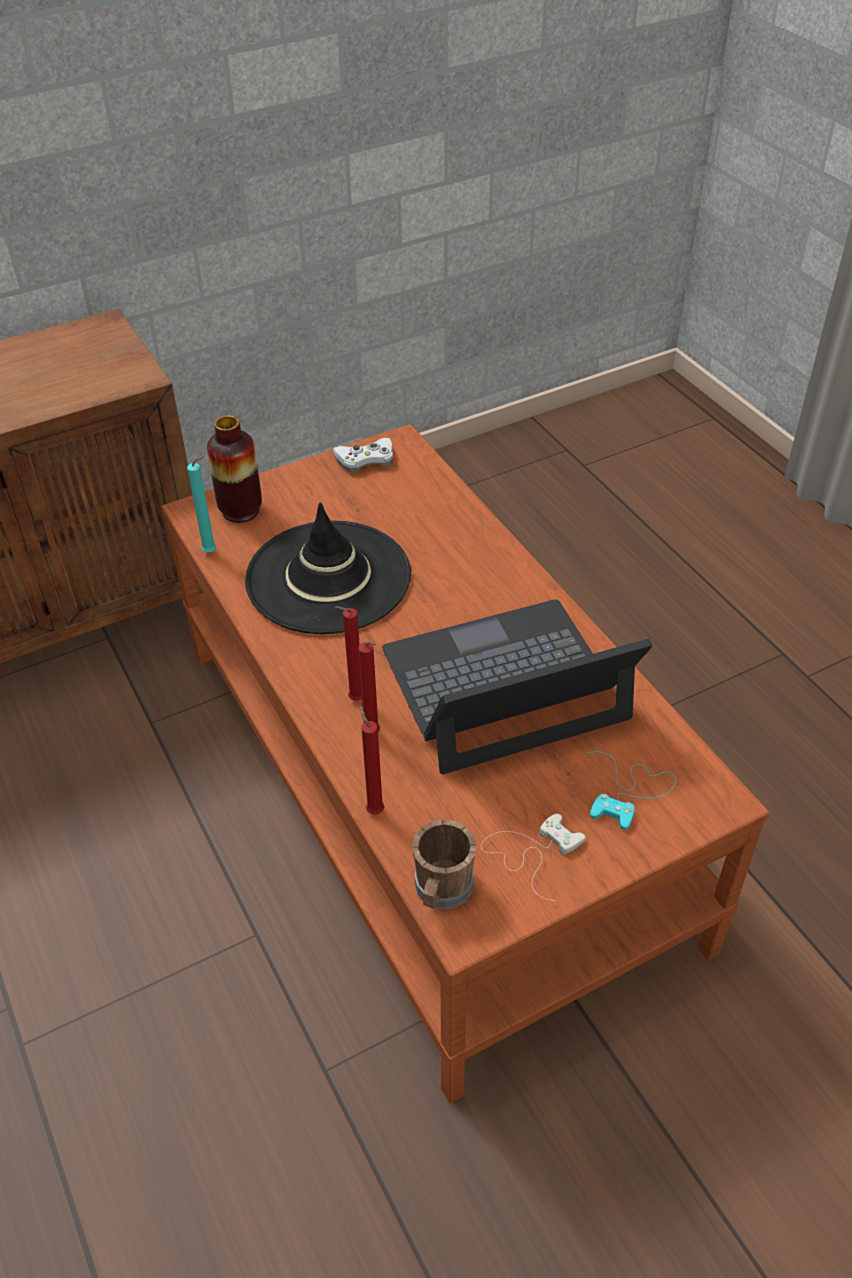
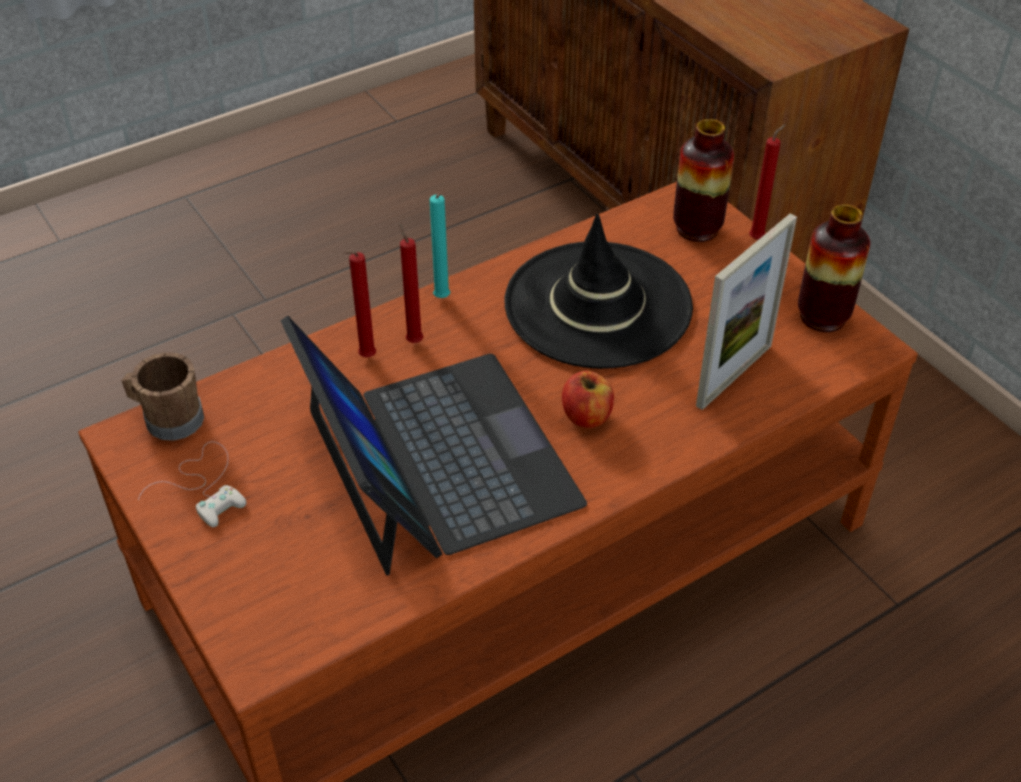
camera: 85 degrees right, 0 degrees up
(212, 552) = (624, 217): turquoise candle -> turquoise candle (442, 300)
(365, 459) = (822, 317): white game controller -> vase
(374, 809) = (270, 365): red candle -> red candle (758, 238)
(424, 511) = (734, 375): none -> picture frame
(461, 594) = (587, 416): none -> apple
(629, 791) = (276, 571): turquoise game controller -> none

